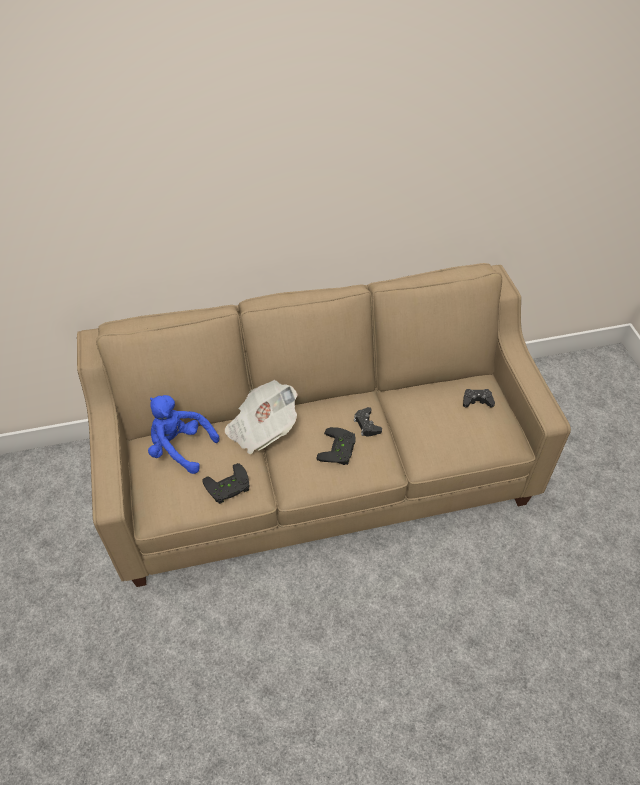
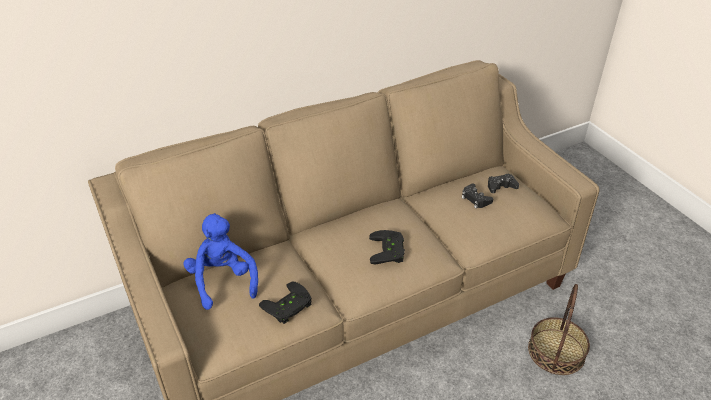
camera: 15 degrees left, 10 degrees down
(180, 447) = (223, 280): blue plush toy -> blue plush toy turned 60 degrees clockwise
(262, 428) = (303, 247): newspaper -> none
(366, 425) = (407, 224): black game controller -> black game controller (475, 199)
(495, 571) = (556, 351): none -> basket

